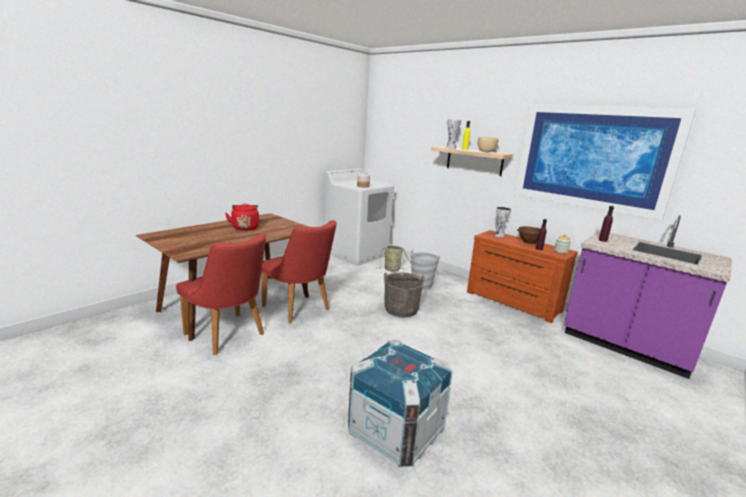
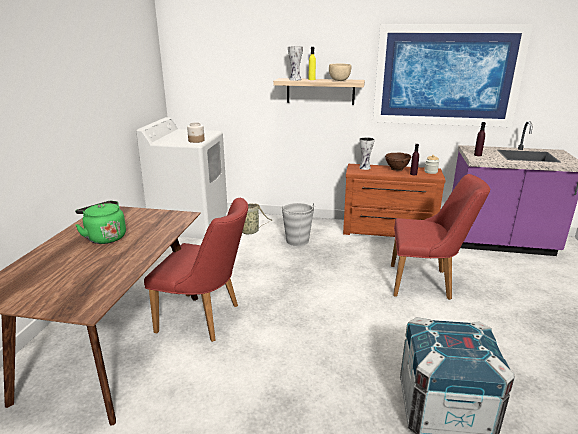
camera: 30 degrees left, 5 degrees up
(229, 336) = (160, 392): red chair -> red chair (426, 283)
(245, 227) = (105, 237): red kettle -> green kettle
(401, 309) = (308, 276): grey bucket -> none

